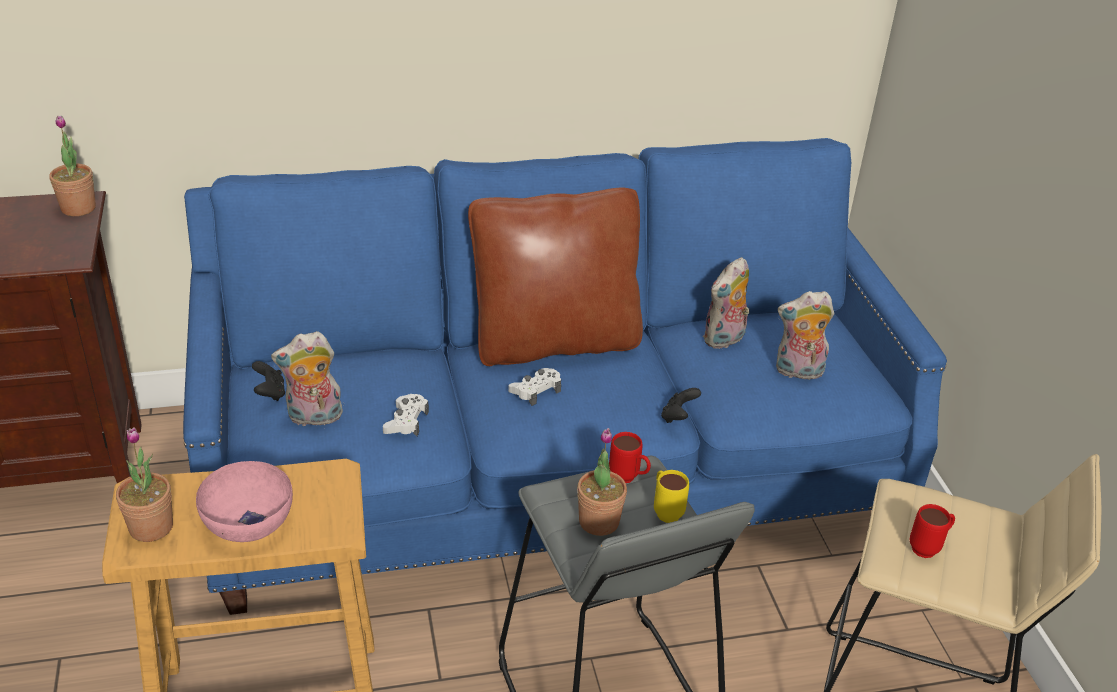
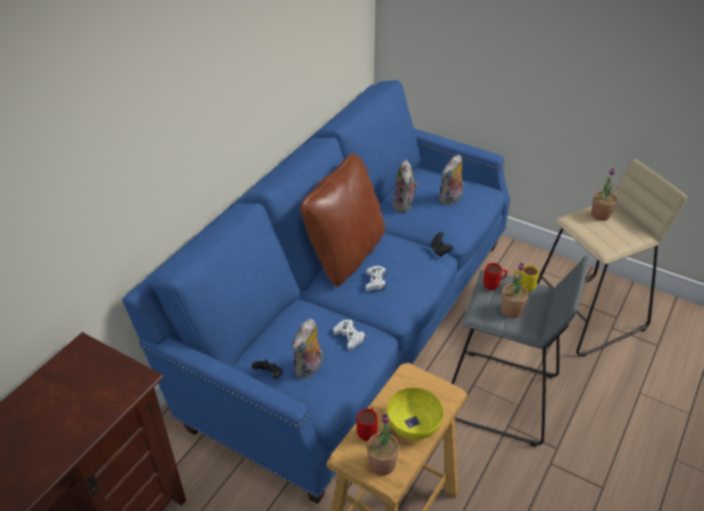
camera: 45 degrees left, 5 degrees up
(78, 208) = (88, 351): potted plant -> potted plant (600, 215)
(247, 522) = (413, 425): pink bowl -> yellow bowl
(928, 548) = (607, 233): red mug -> red mug (368, 431)

